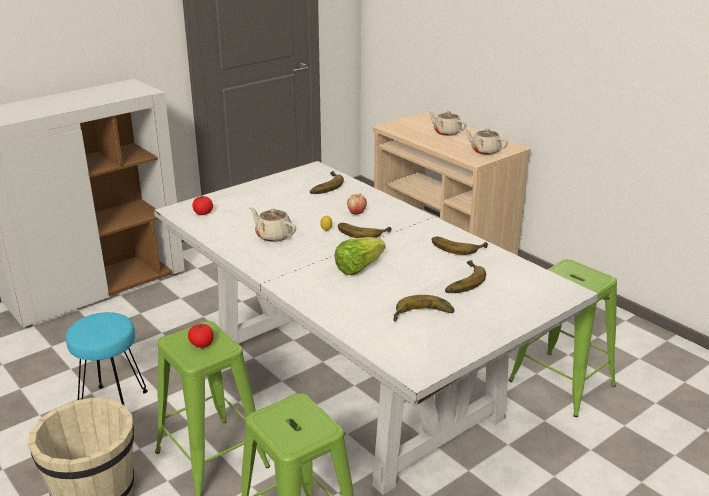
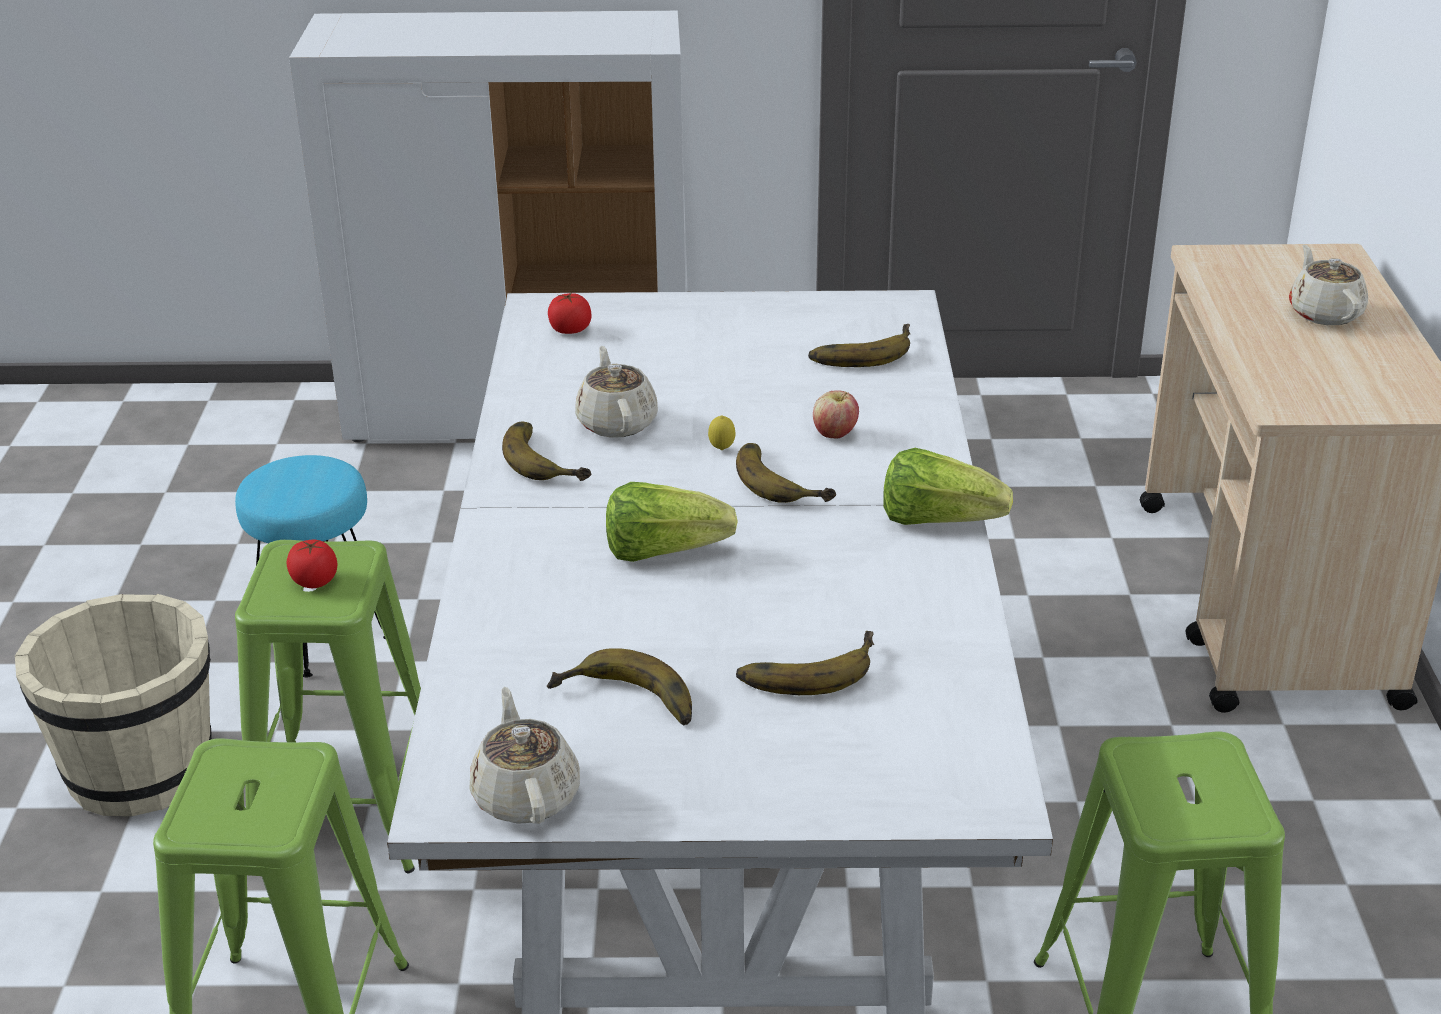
camera: 40 degrees right, 5 degrees up
(430, 225) = (937, 520): none -> lettuce
(457, 246) = (919, 591): banana -> banana (549, 458)
(485, 151) = (1345, 390): beige teapot -> beige teapot (526, 795)

